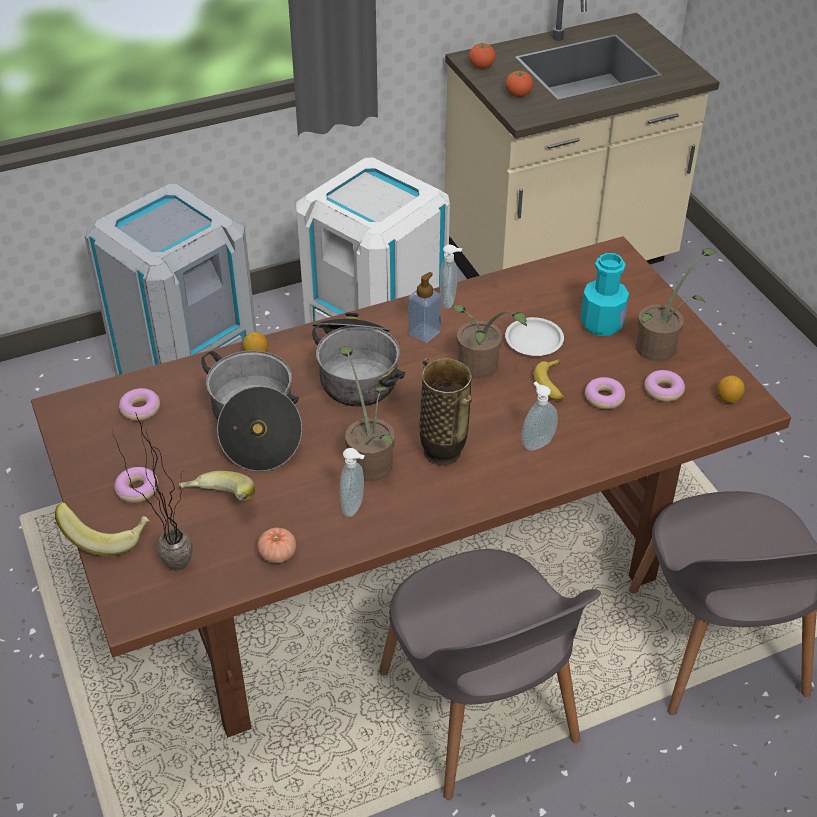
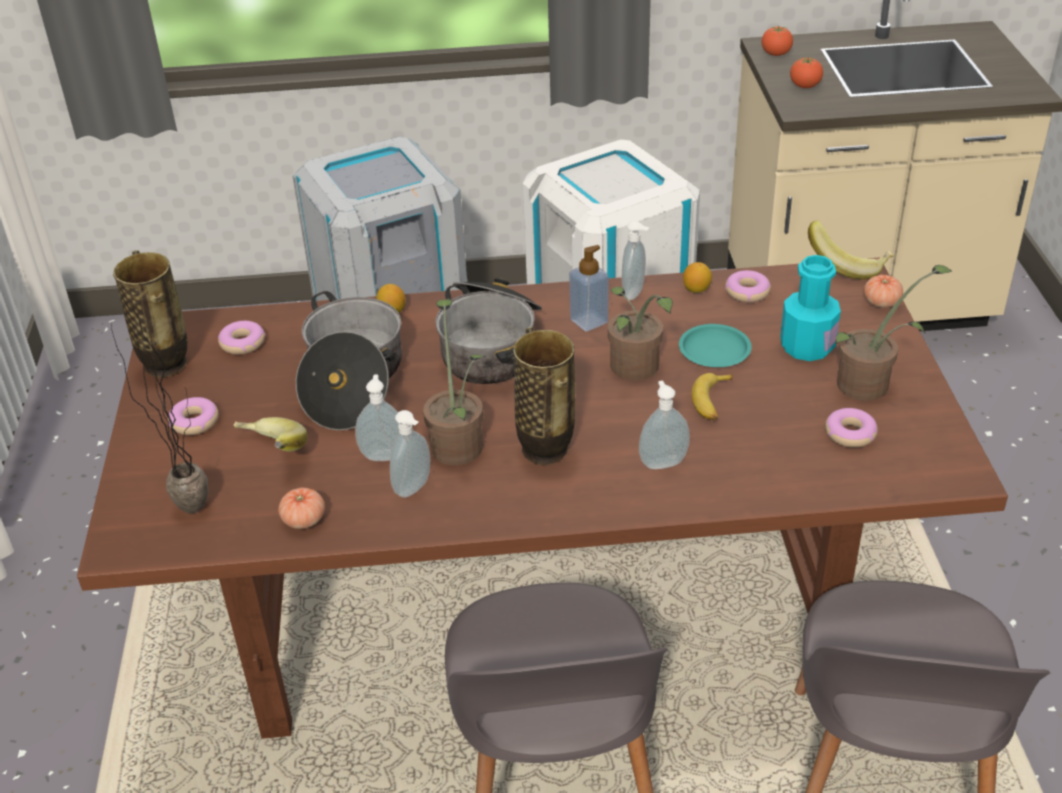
camera: 20 degrees right, 5 degrees down
(82, 442) = (166, 365): none -> vase
(107, 537) = (137, 463): banana -> banana (848, 265)
(315, 484) = (384, 455): none -> soap dispenser
(534, 340) = (715, 350): white plate -> turquoise plate
(604, 398) = (770, 428): donut -> donut (747, 292)
(640, 275) = (881, 302): none -> tomato
(728, 398) = (931, 459): lemon -> lemon (696, 289)

